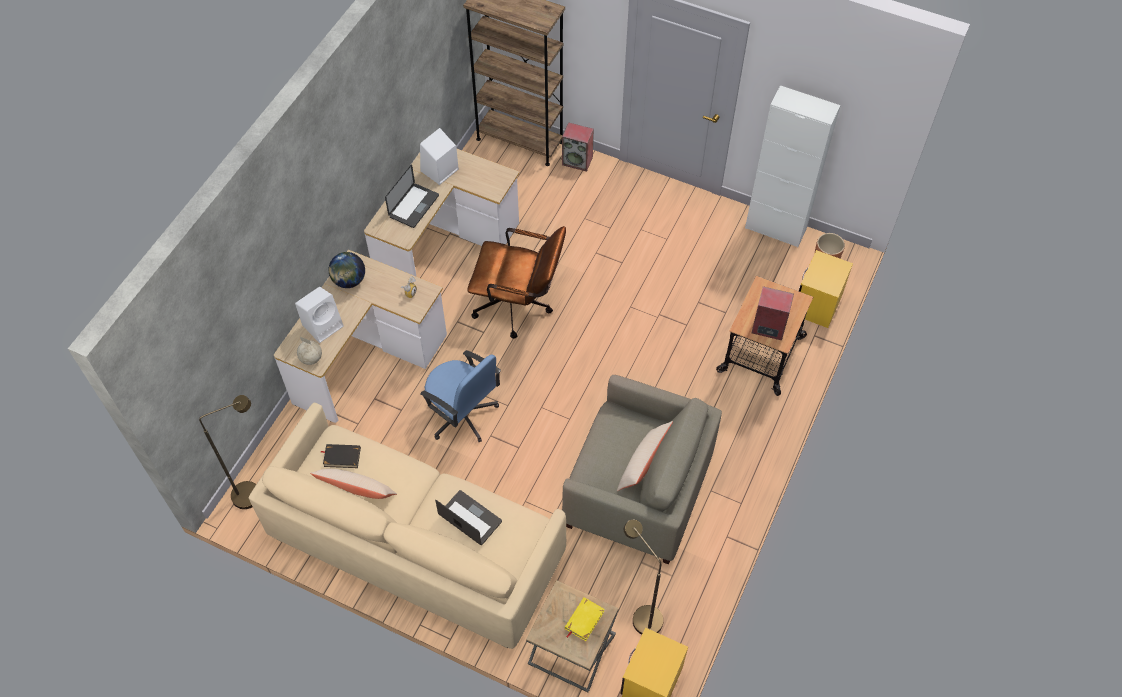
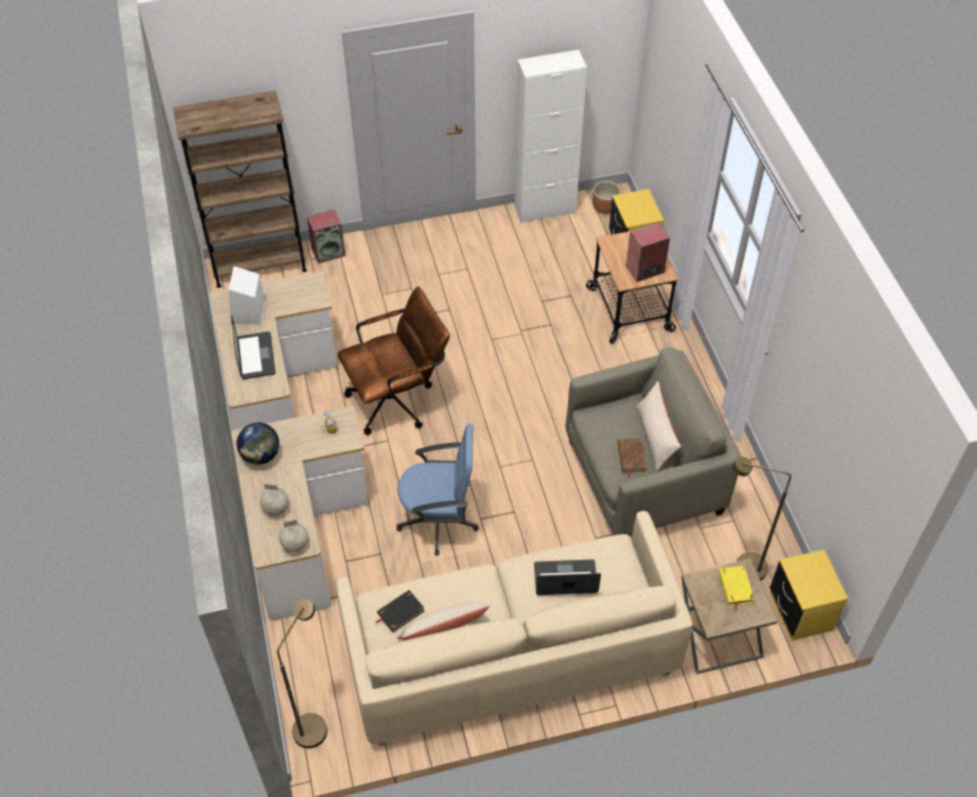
camera: 40 degrees left, 5 degrees down
(323, 325) = (276, 508): white speaker -> globe
(608, 466) = (631, 457): none -> brown book

